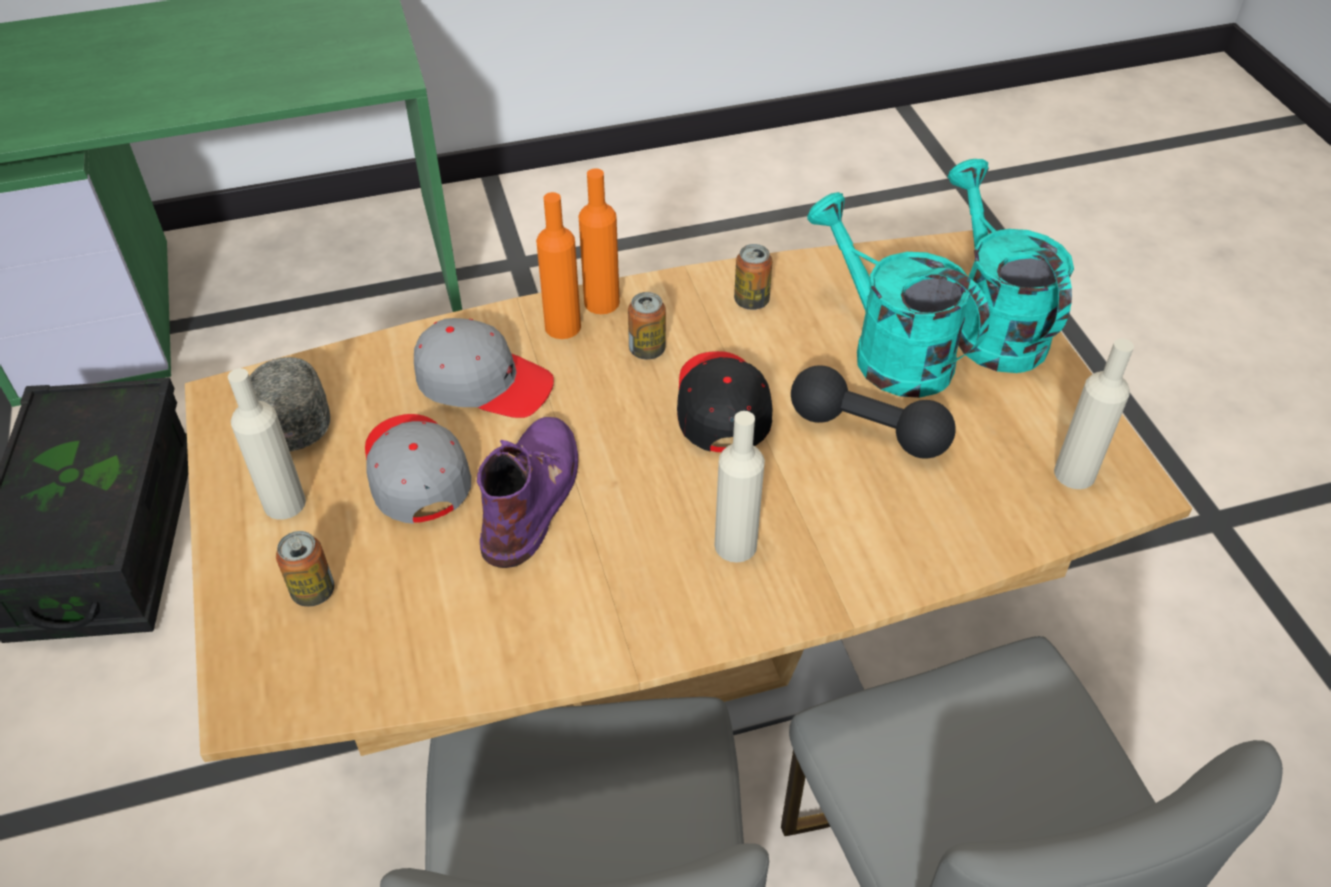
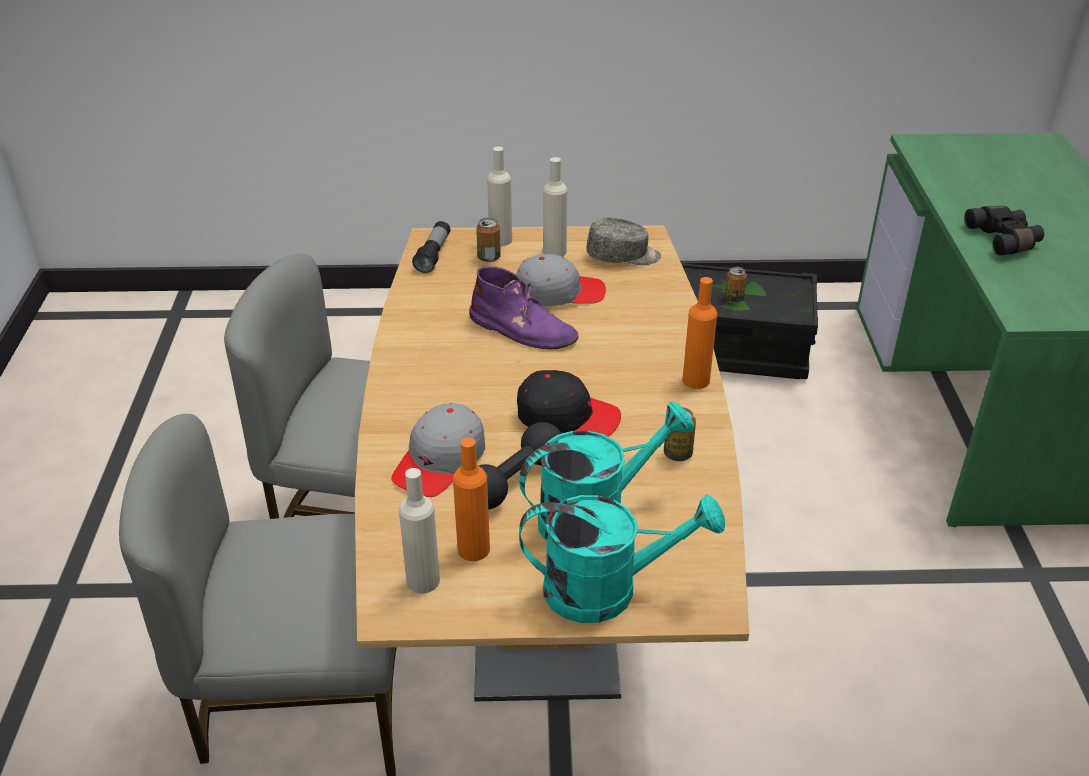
camera: 105 degrees right, 10 degrees down
(216, 83) = (1004, 239): none -> black binoculars
(311, 681) = (433, 255): none -> flashlight
(483, 382) = (628, 322): grey cap -> grey cap (440, 461)
(562, 326) = (673, 360): orange bottle -> orange bottle (473, 549)
(647, 350) = (637, 393): can -> can (734, 298)
(735, 545) = (444, 399): beige bottle -> beige bottle (500, 240)

